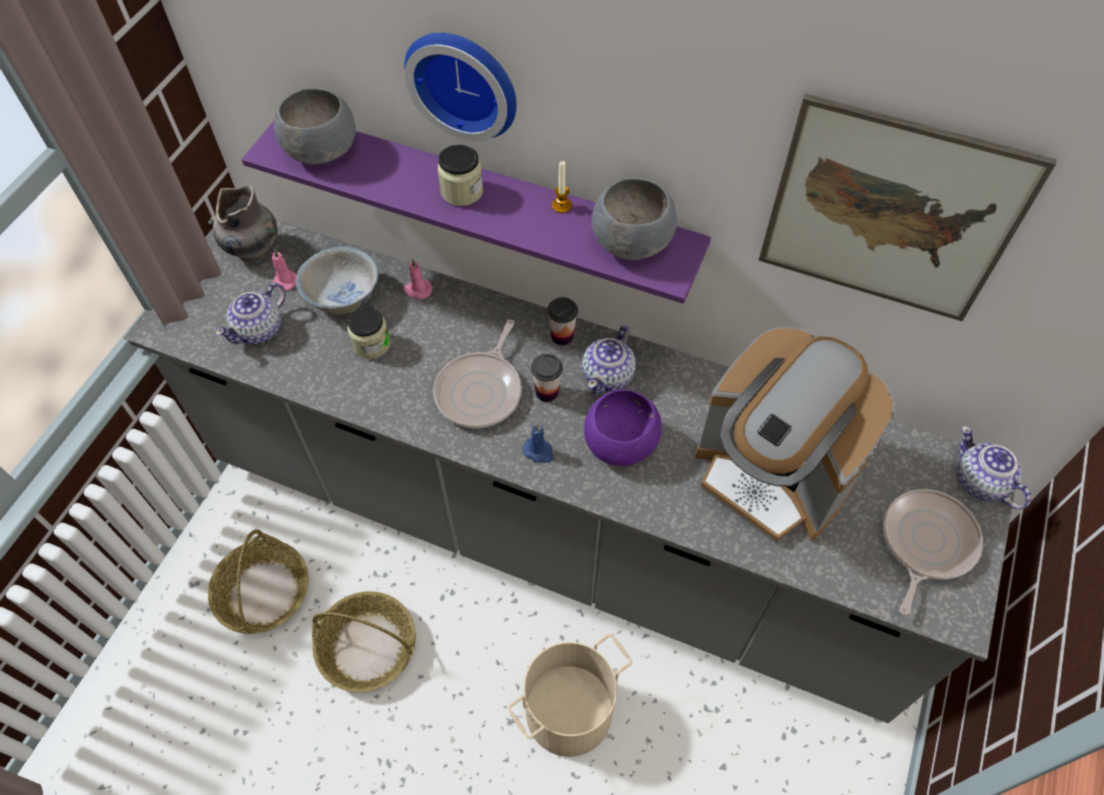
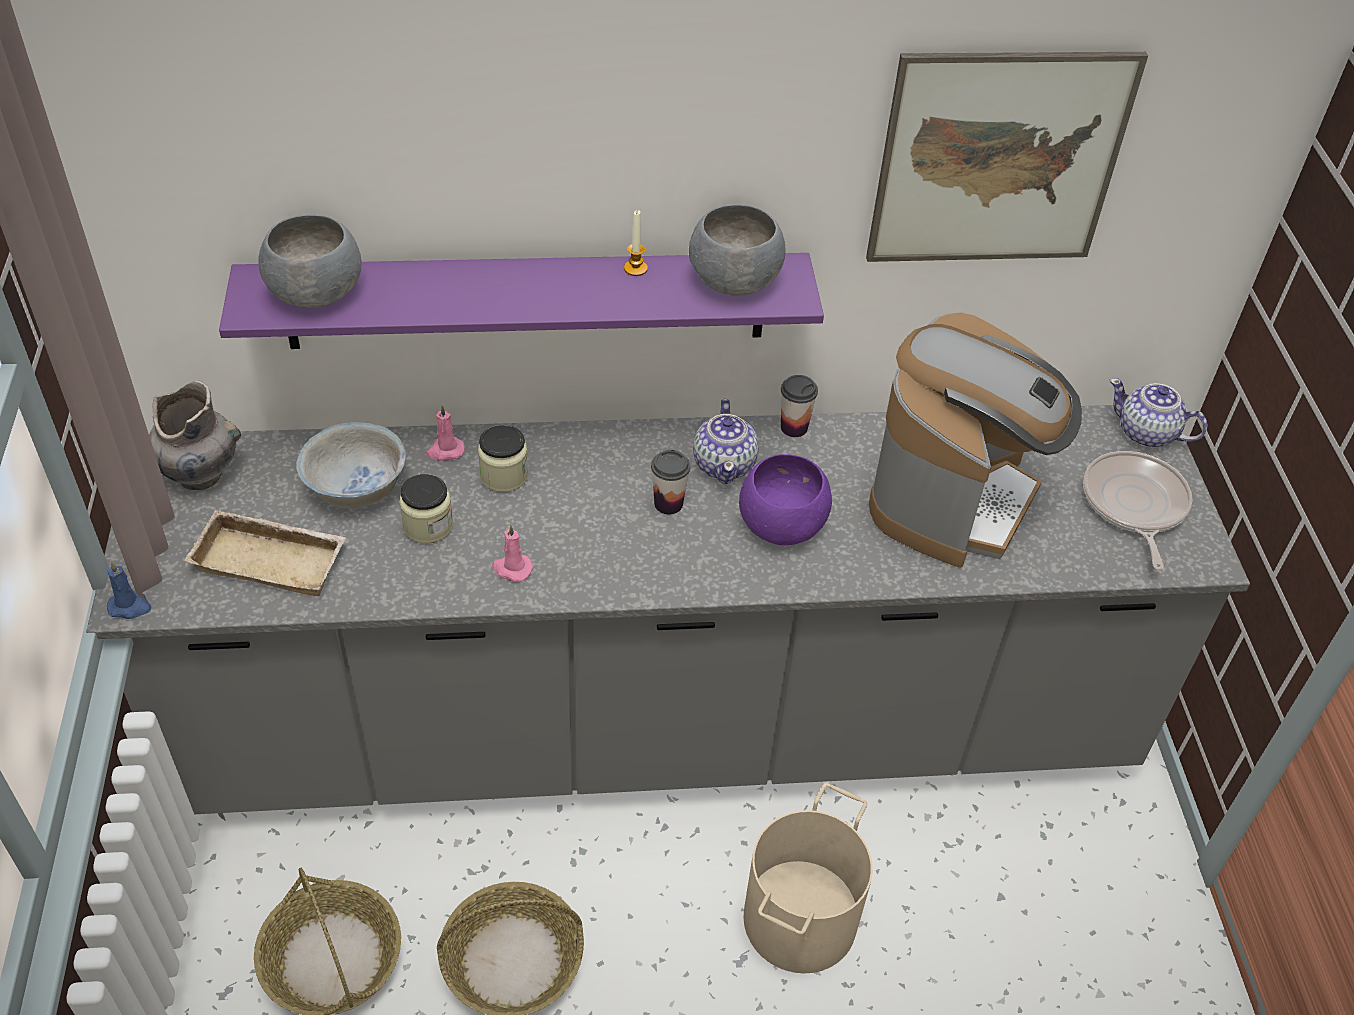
camera: 30 degrees left, 10 degrees down
(260, 329) = (272, 558): teapot -> beige tray
(285, 280) = (268, 494): pink candle -> pink candle (511, 569)
(462, 191) = (515, 286): jar -> jar (504, 475)
(465, 81) = (501, 150): wall clock -> none
(481, 391) = (593, 528): frying pan -> none
(539, 451) = (700, 565): blue candle -> blue candle (130, 606)
(562, 336) = (647, 442): cup -> cup (794, 427)
(772, 476) = (954, 499): coffee machine -> coffee machine turned 75 degrees counterclockwise

